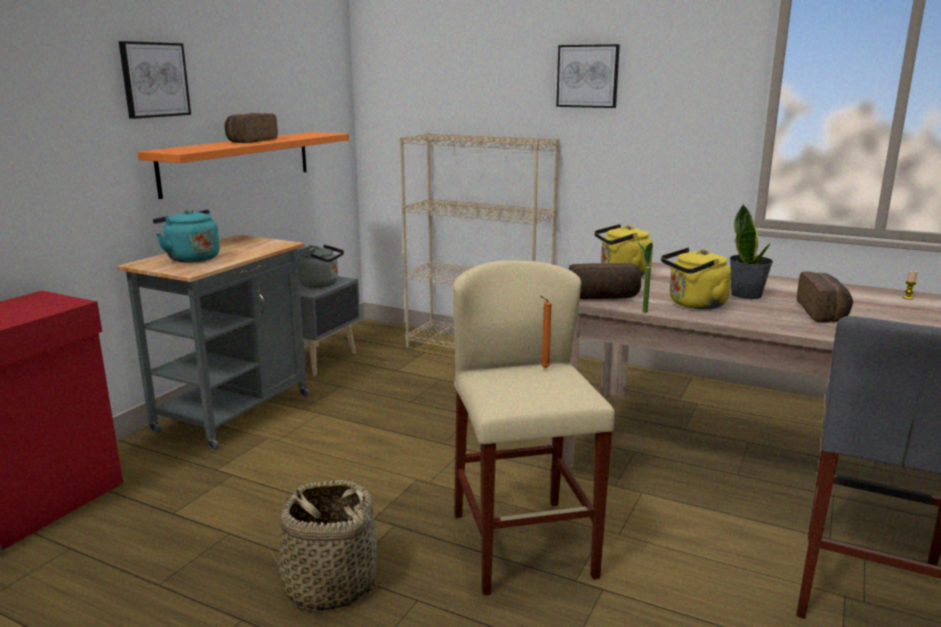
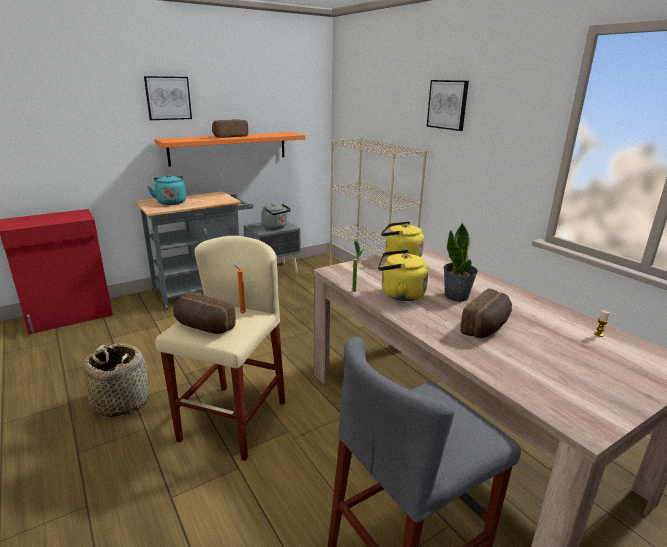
camera: 30 degrees right, 5 degrees up
(603, 298) = (349, 274): bread -> bread (203, 327)

